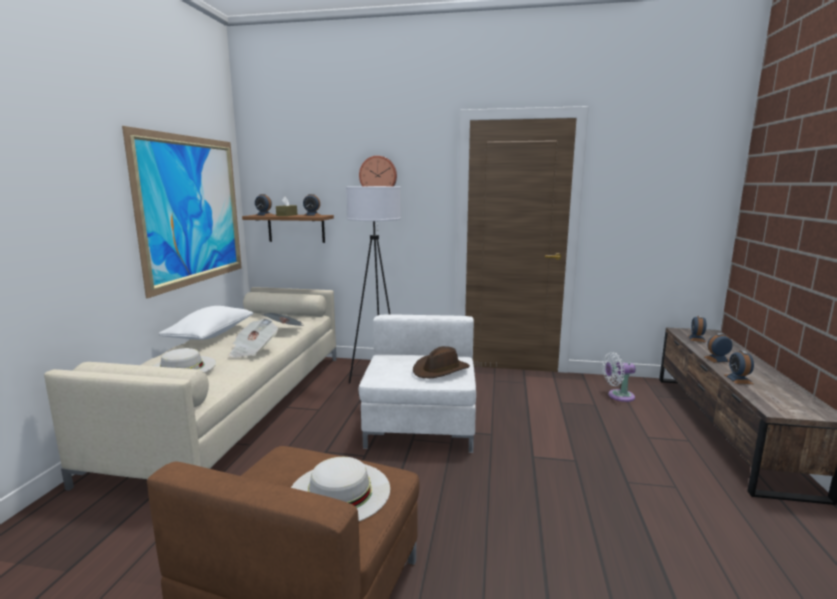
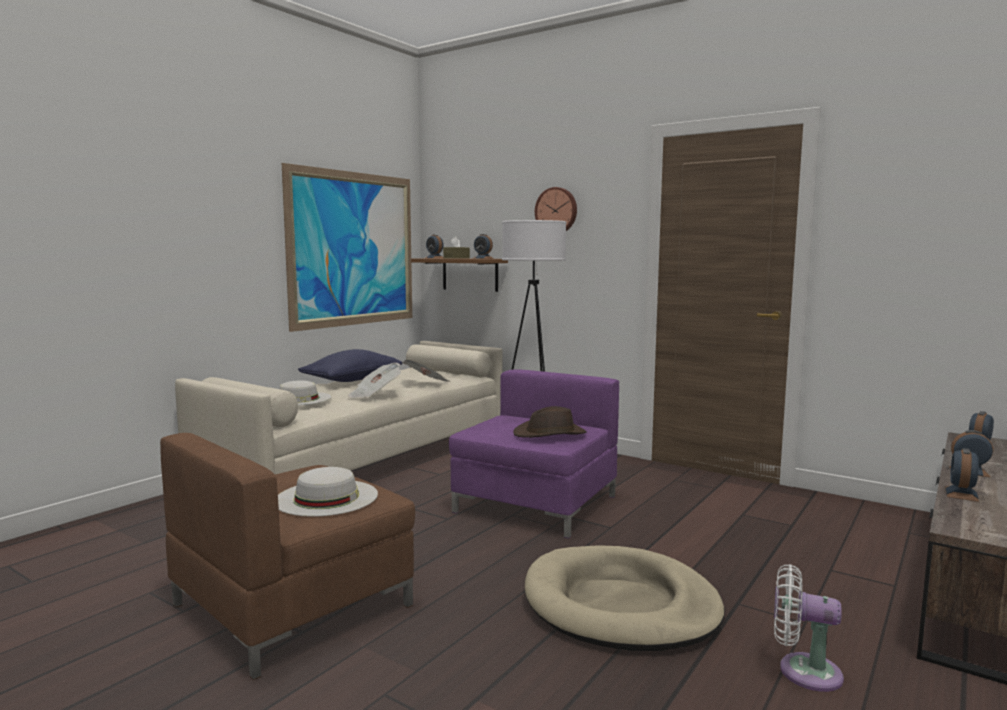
camera: 25 degrees right, 5 degrees down
(210, 335) = (352, 380): white pillow -> blue pillow
(420, 425) = (534, 504): white armchair -> purple armchair
(562, 508) = (620, 605): none -> beige dog bed
(618, 396) = (842, 522): white fan -> white fan (803, 671)

